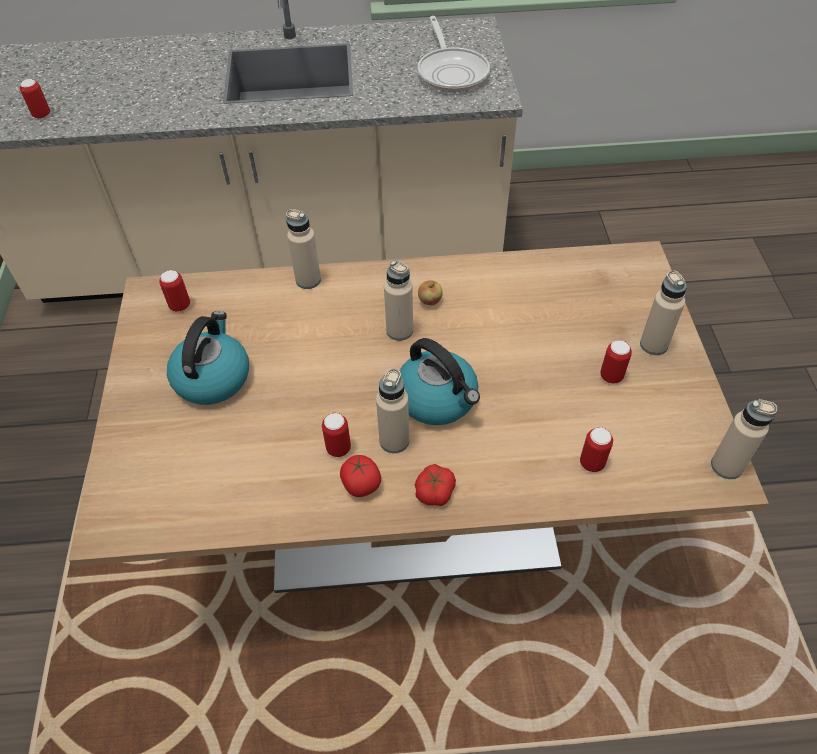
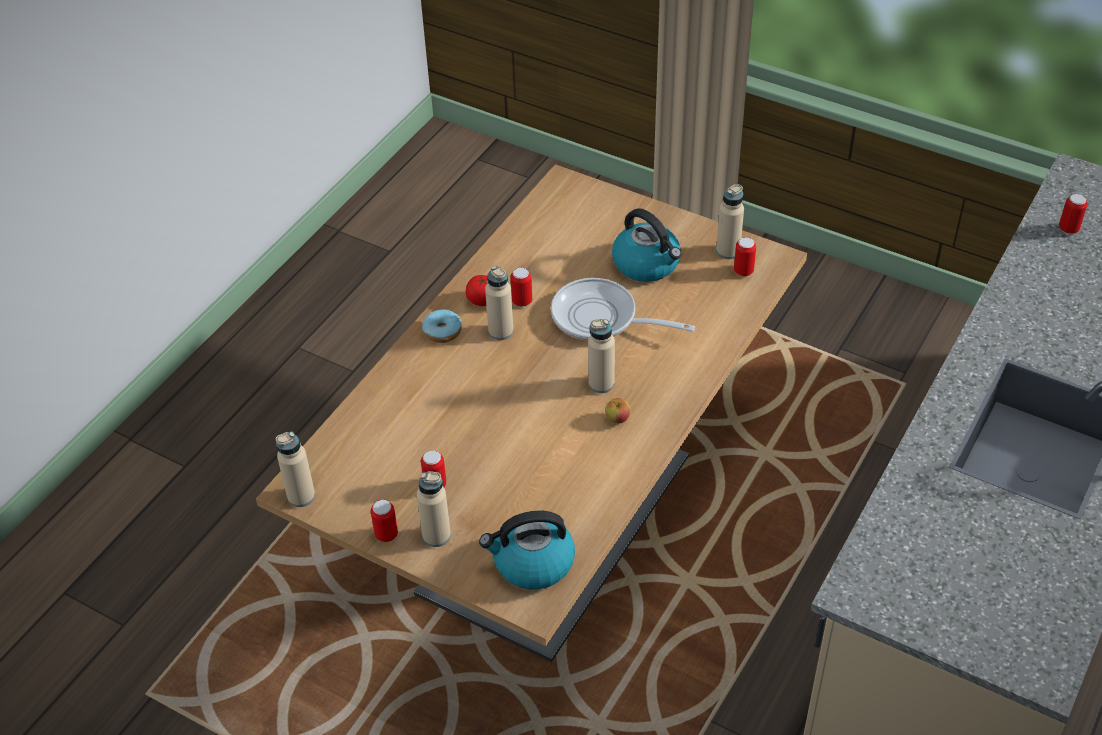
camera: 125 degrees right, 5 degrees down
(308, 280) = (710, 355): beige bottle -> beige bottle (728, 251)
(434, 491) = (442, 331): tomato -> donut
(438, 399) = (513, 371): kettle -> kettle (532, 563)
(451, 72) = (940, 582): frying pan -> frying pan (601, 318)
(592, 463) = (380, 423): can -> can (386, 534)

